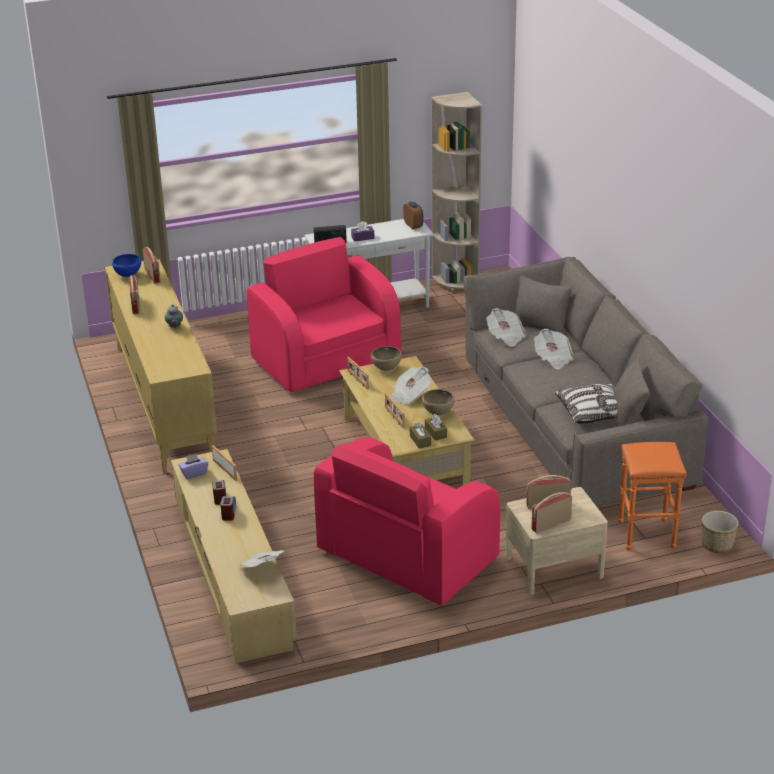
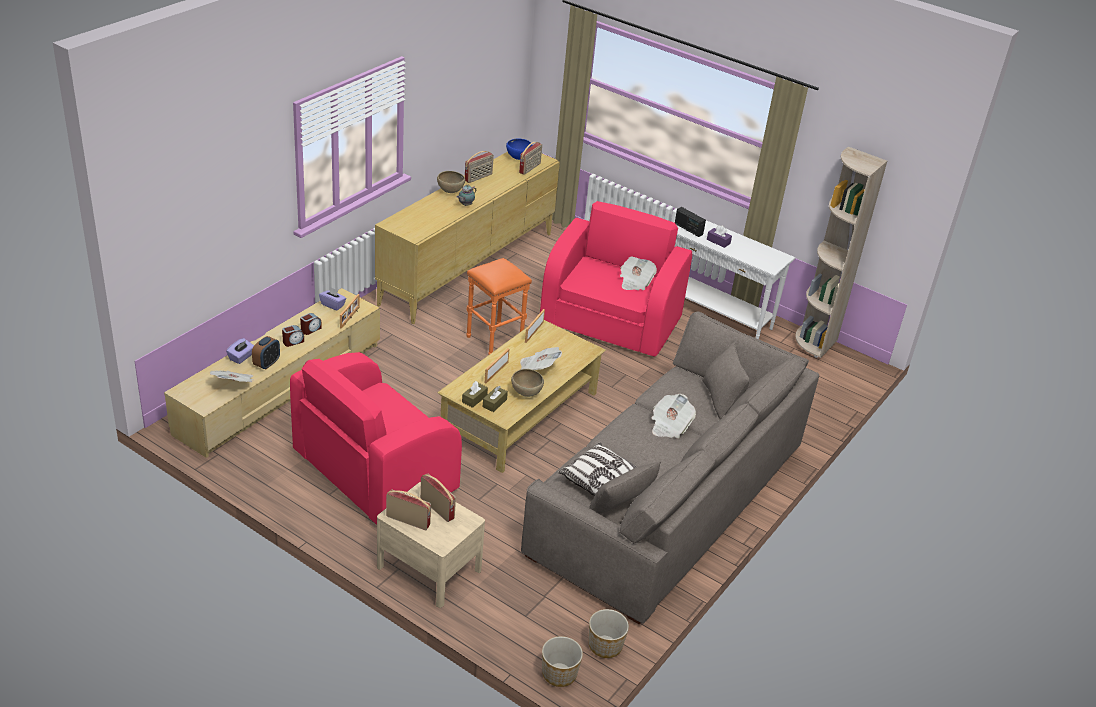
camera: 50 degrees right, 5 degrees up
(221, 552) = (241, 357): none -> purple tissue box
(386, 369) = (566, 341): brown bowl -> brown bowl (450, 192)
(406, 556) = (373, 472): pink armchair -> pink armchair turned 45 degrees counterclockwise
(413, 226) = (773, 259): alarm clock -> alarm clock (267, 364)
(505, 337) = (675, 384): newspaper -> newspaper (635, 282)
(647, 533) = (534, 615): orange stool -> orange stool (496, 340)
(704, 512) = (605, 646): none -> planter

